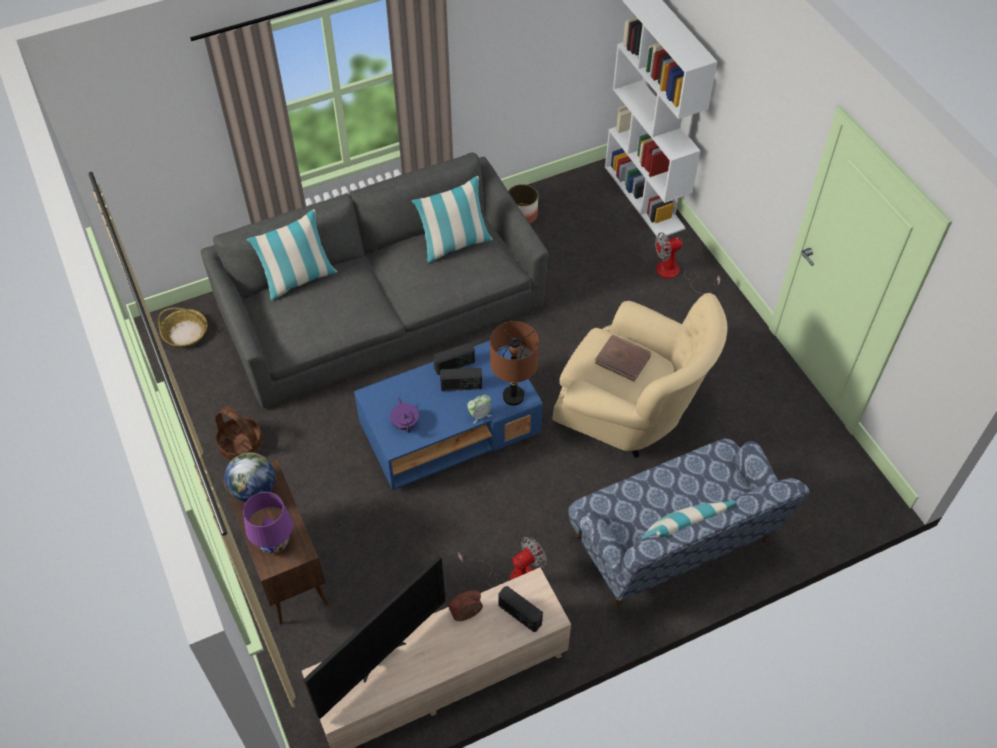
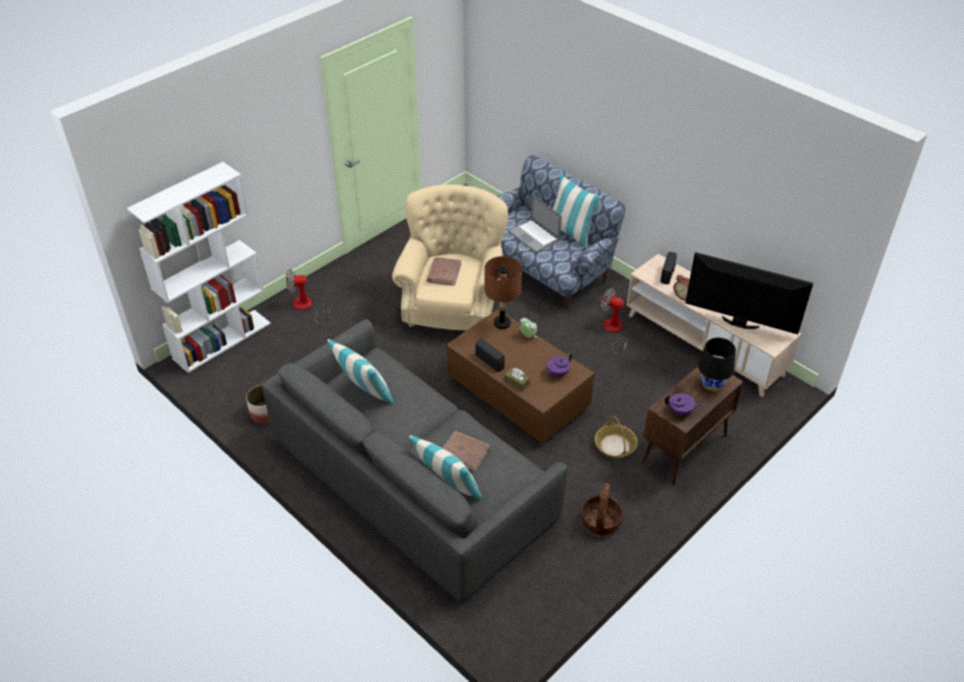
camera: 110 degrees left, 10 degrees down
(185, 333) = (506, 620): basket -> basket (615, 446)
(254, 490) = (681, 411): globe -> purple teapot
(274, 542) = (712, 384): purple table lamp -> black table lamp
(332, 302) = (465, 452): none -> brown book
(409, 379) = (517, 382): none -> brown tissue box
(450, 431) = (518, 394): blue coffee table -> brown coffee table
(461, 386) = (507, 352): radio -> none
(675, 274) = (307, 307): fan -> fan turned 120 degrees clockwise
(681, 493) = (534, 236): none -> laptop

